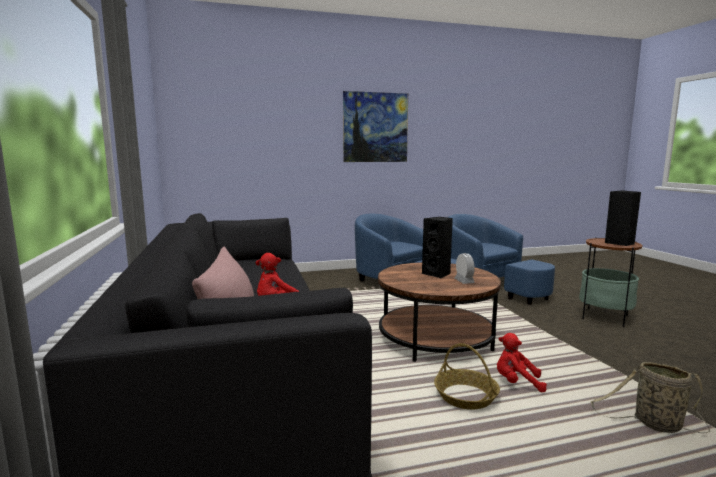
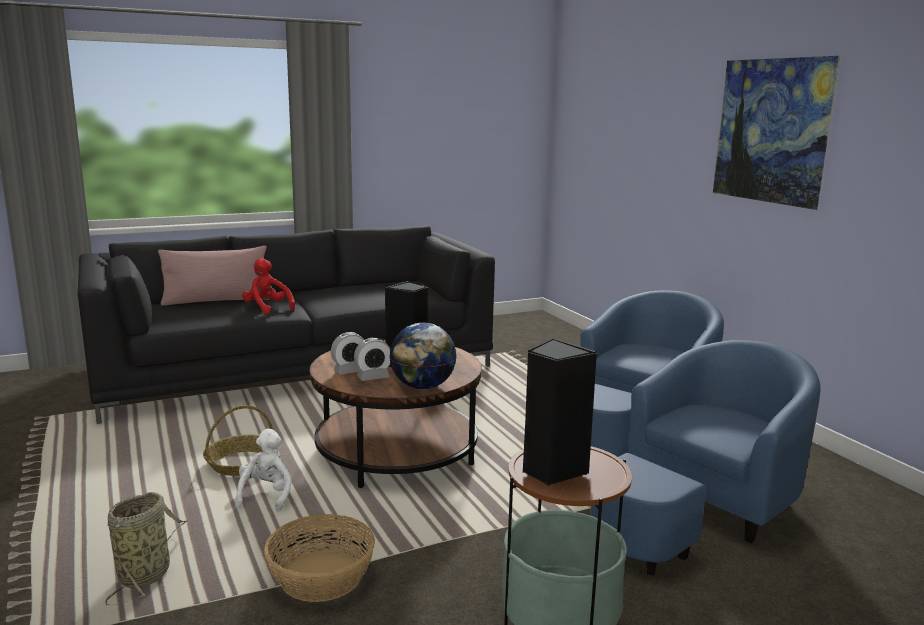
camera: 80 degrees right, 5 degrees up
(453, 286) = (349, 371): none -> alarm clock
(478, 273) = (422, 387): none -> globe
(516, 383) = (266, 495): red plush toy -> white plush toy
(604, 363) = (321, 577): none -> basket

